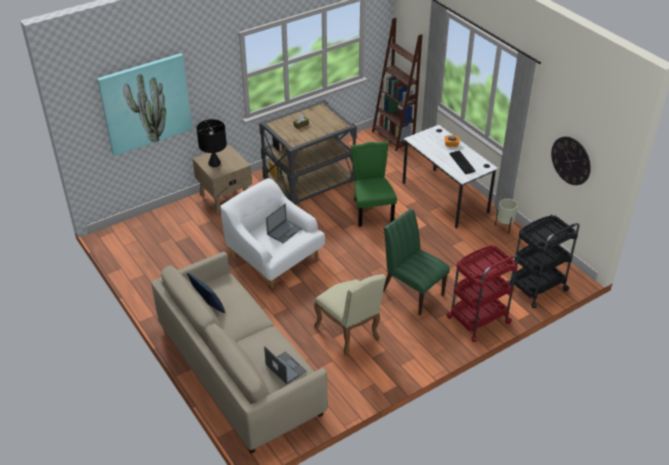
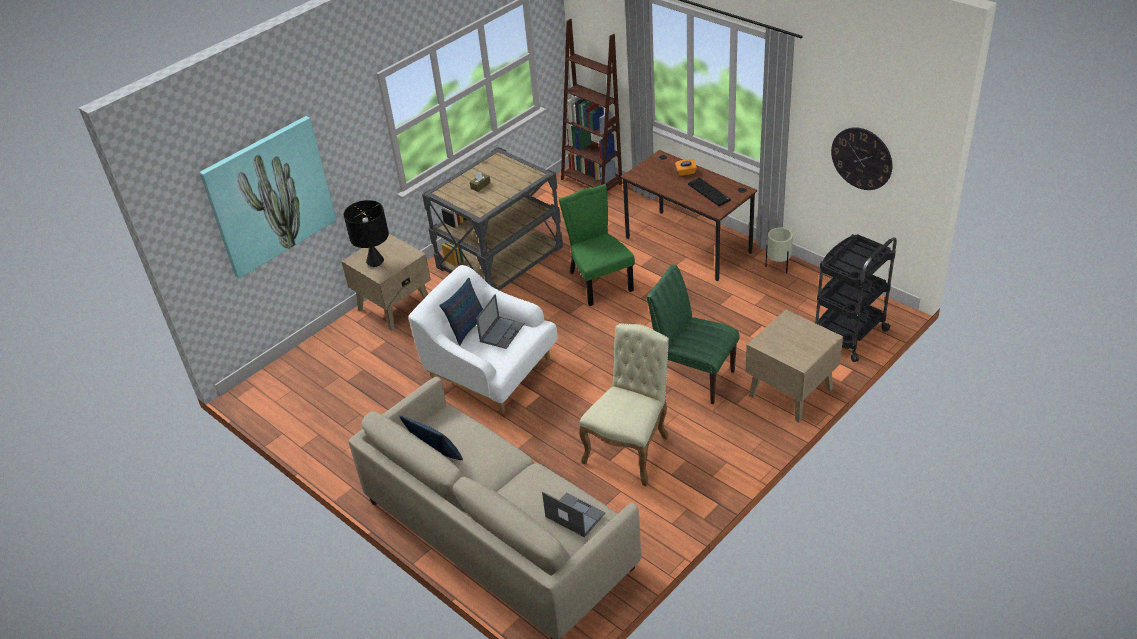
camera: 10 degrees left, 0 degrees up
(262, 223) = (467, 328): none -> blue pillow
(349, 333) = (630, 450): beige chair -> beige chair turned 105 degrees counterclockwise
(445, 197) = (688, 245): white desk -> brown desk
(478, 319) = (790, 392): red cart -> beige nightstand

